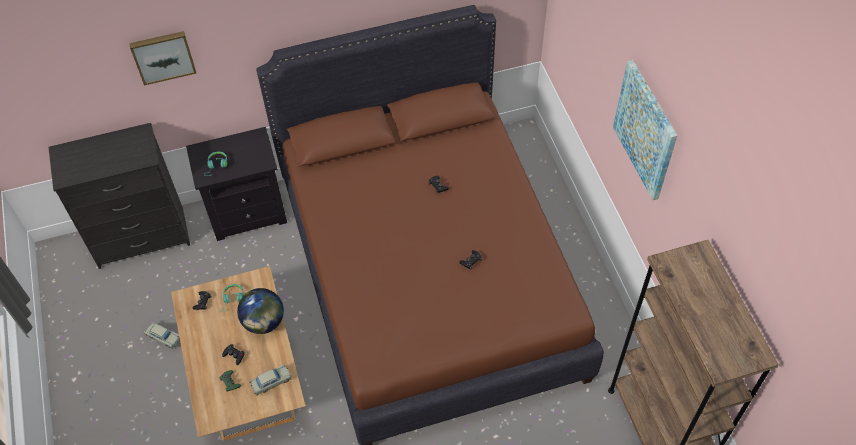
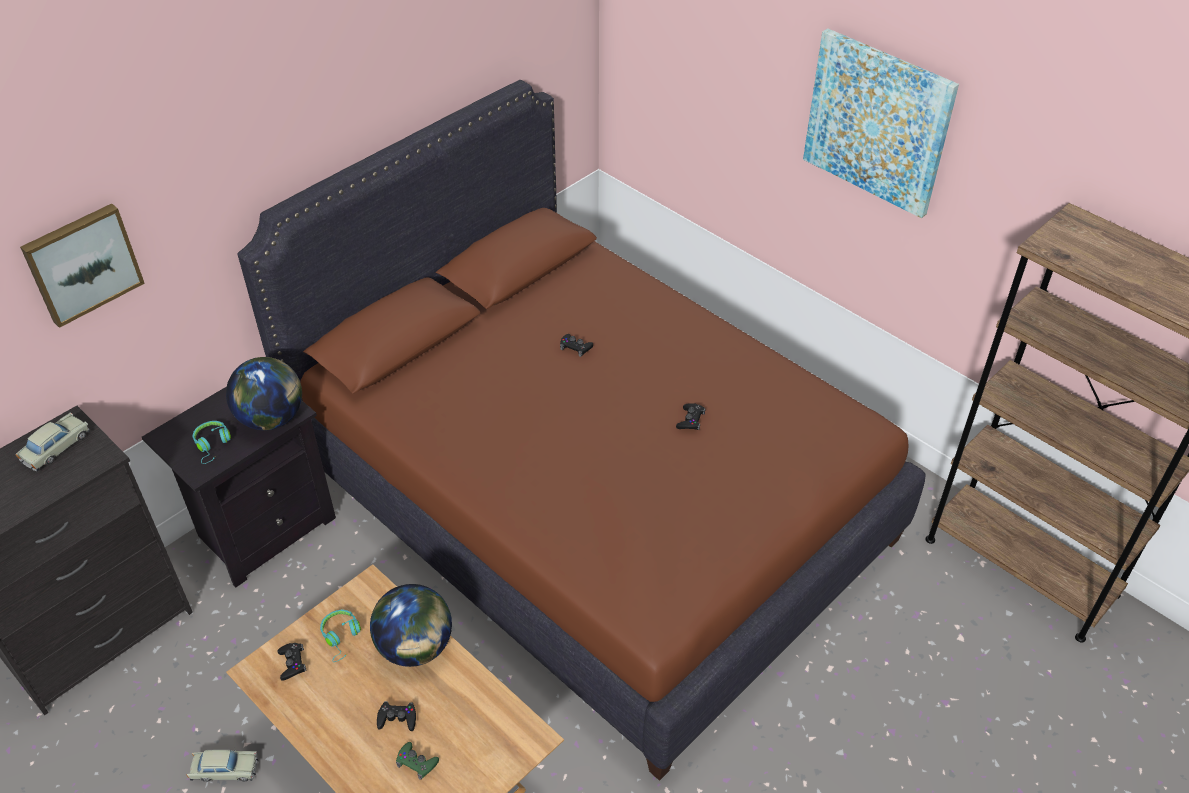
camera: 30 degrees left, 10 degrees down
(253, 162) = (272, 418): none -> globe
(271, 381) = (485, 729): beige toy car -> beige toy car (56, 447)

